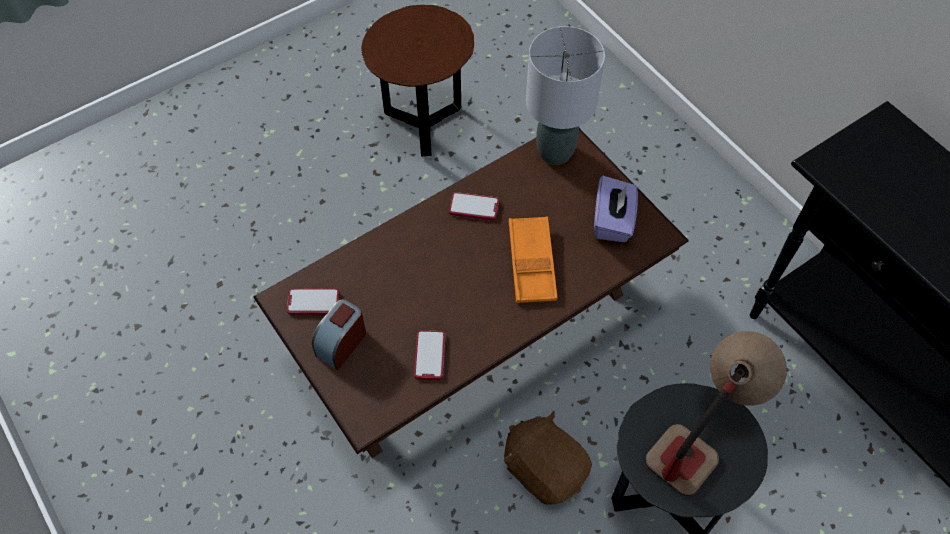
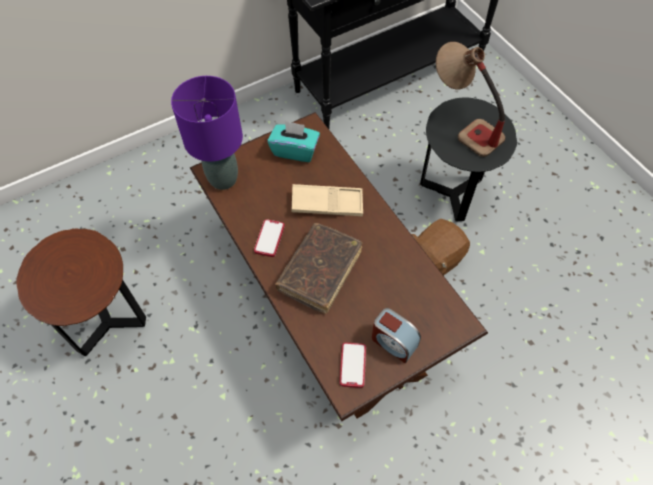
camera: 85 degrees left, 0 degrees up
(429, 356) = (406, 277): phone -> none
(432, 262) = (320, 271): none -> brown book
(532, 263) = (327, 204): orange tray -> beige tray
(554, 151) = (223, 179): grey table lamp -> purple table lamp
(612, 221) = (295, 150): purple tissue box -> turquoise tissue box

